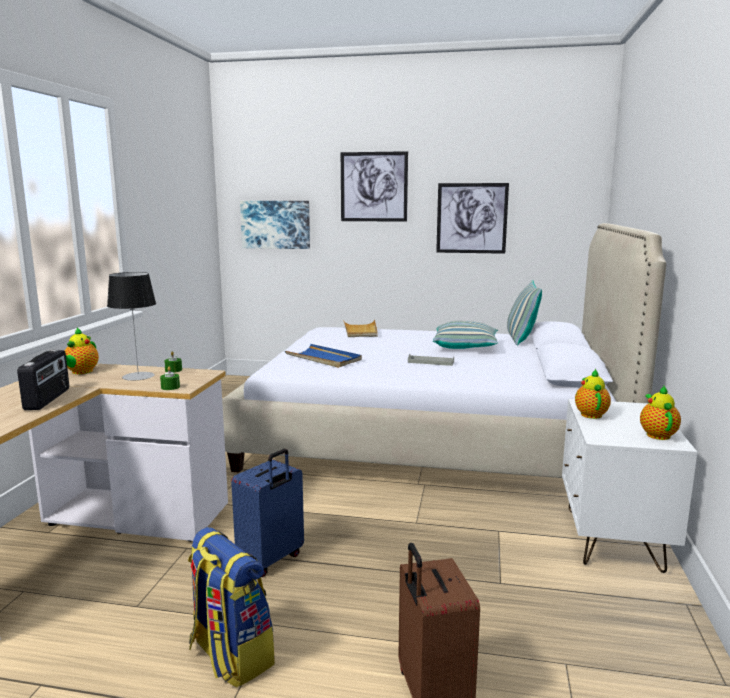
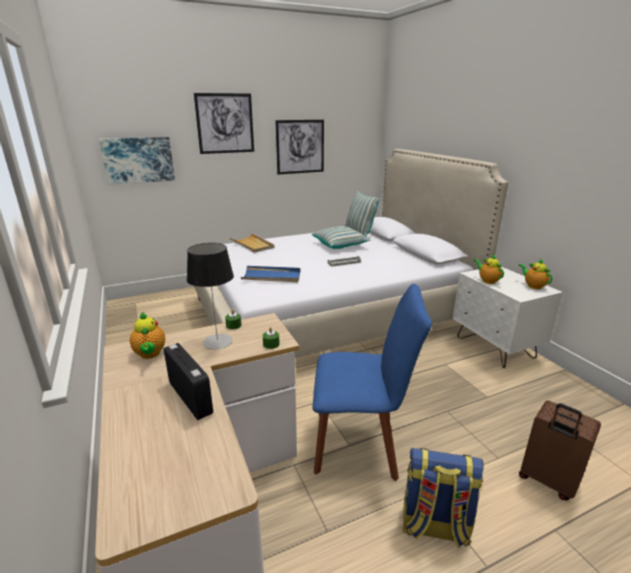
camera: 35 degrees left, 10 degrees up
(271, 559) = (361, 444): blue suitcase -> blue chair

